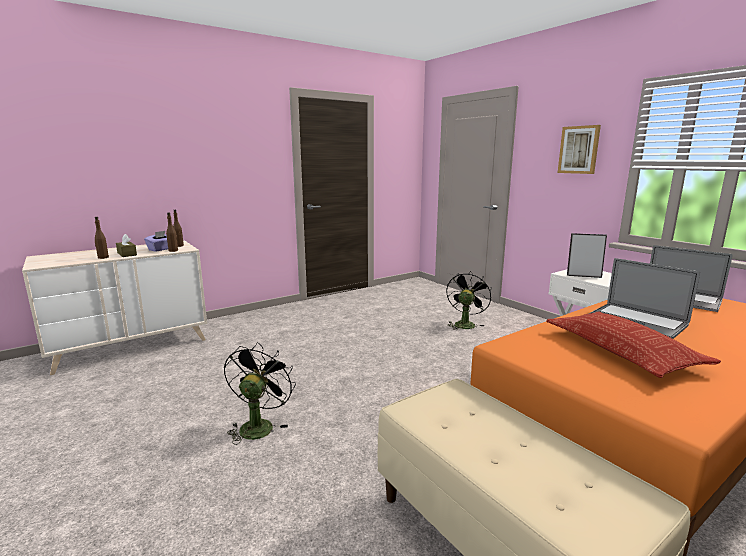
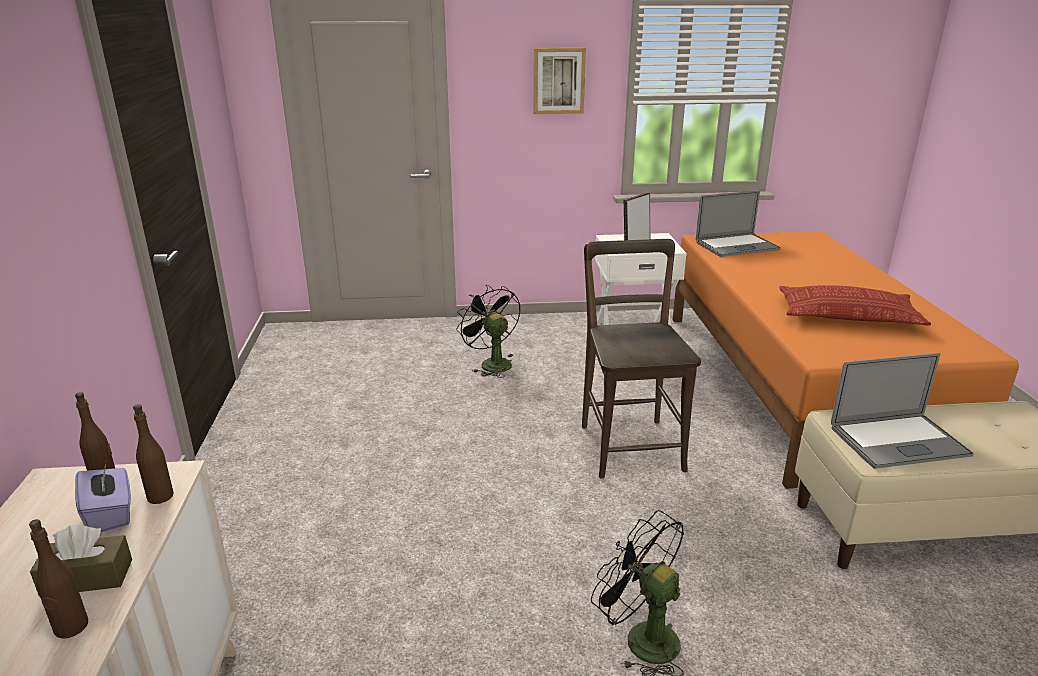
camera: 60 degrees left, 10 degrees up
(440, 381) = (629, 444): none -> brown chair
(636, 321) = (783, 283): laptop -> laptop (898, 441)

